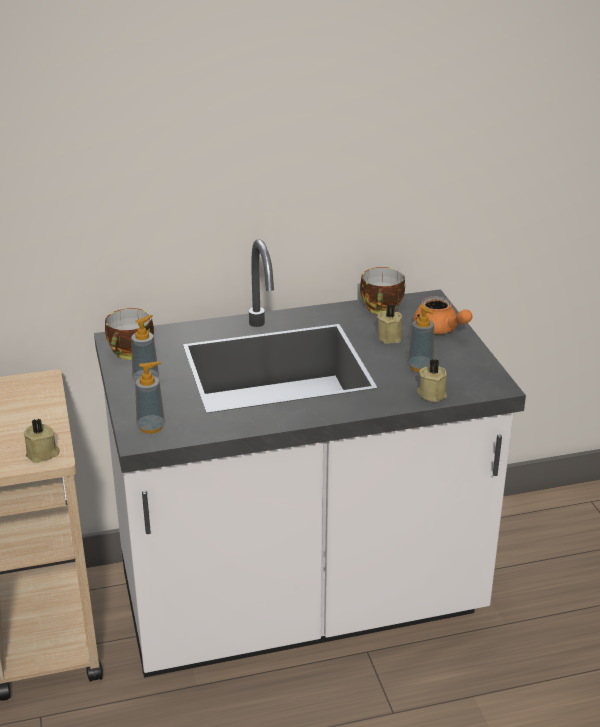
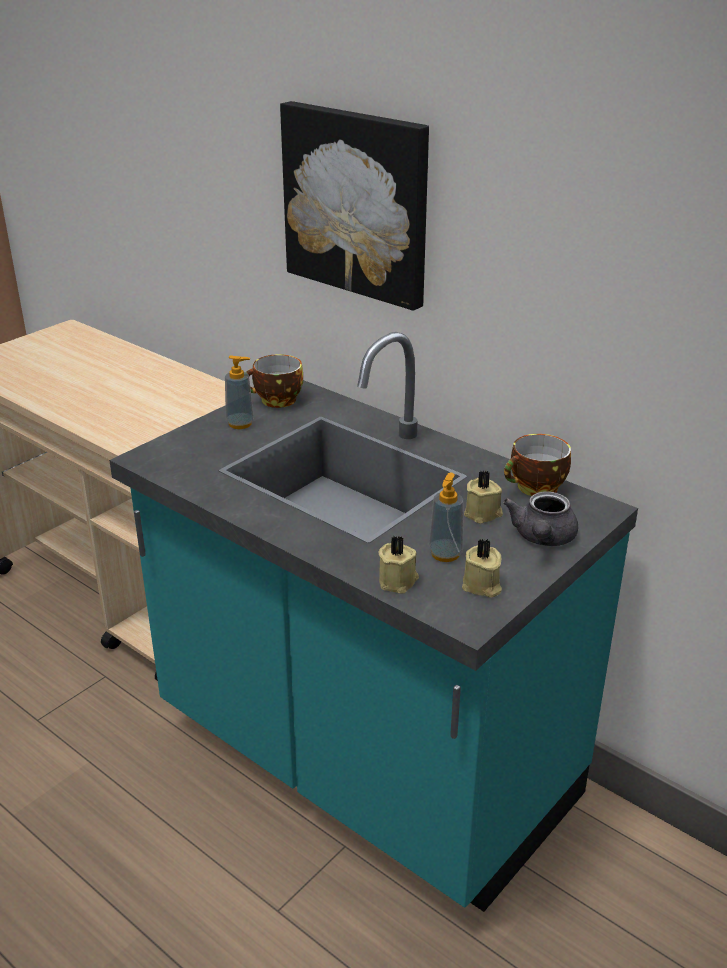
camera: 55 degrees right, 0 degrees up
(43, 454) = (132, 441): beige candle -> beige candle (481, 586)
(151, 427) = (167, 455): soap dispenser -> none
(157, 152) = (358, 203): none -> picture
(299, 604) = (363, 761): white counter -> turquoise counter
(439, 330) = (542, 538): orange teapot -> grey teapot

